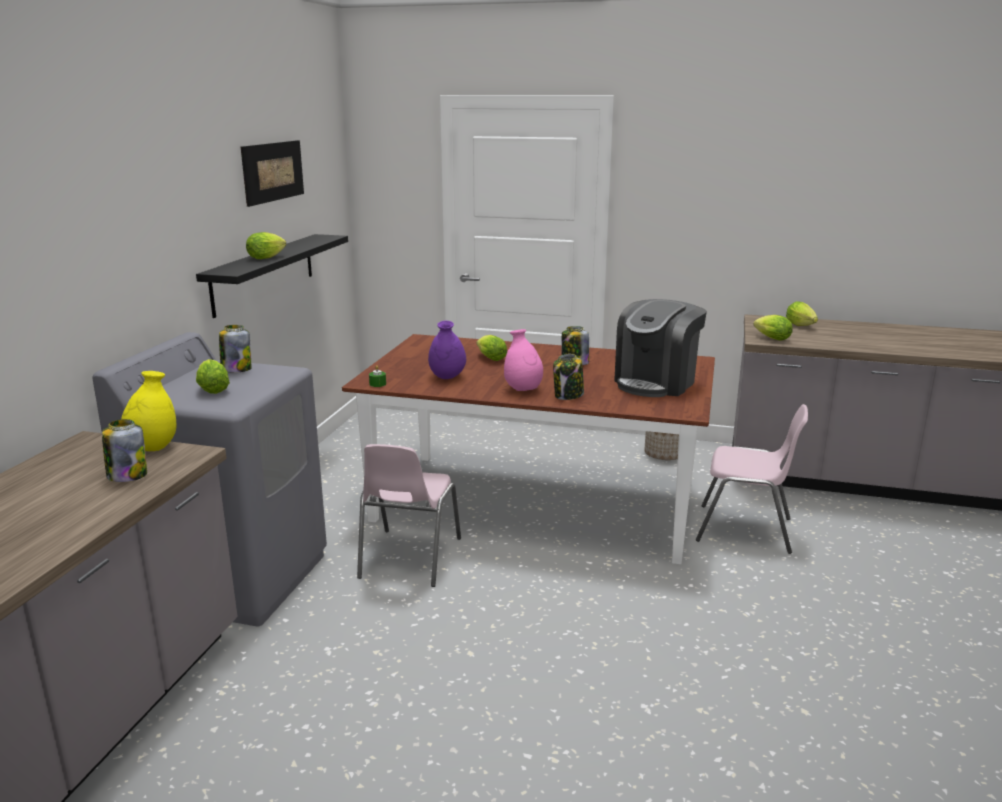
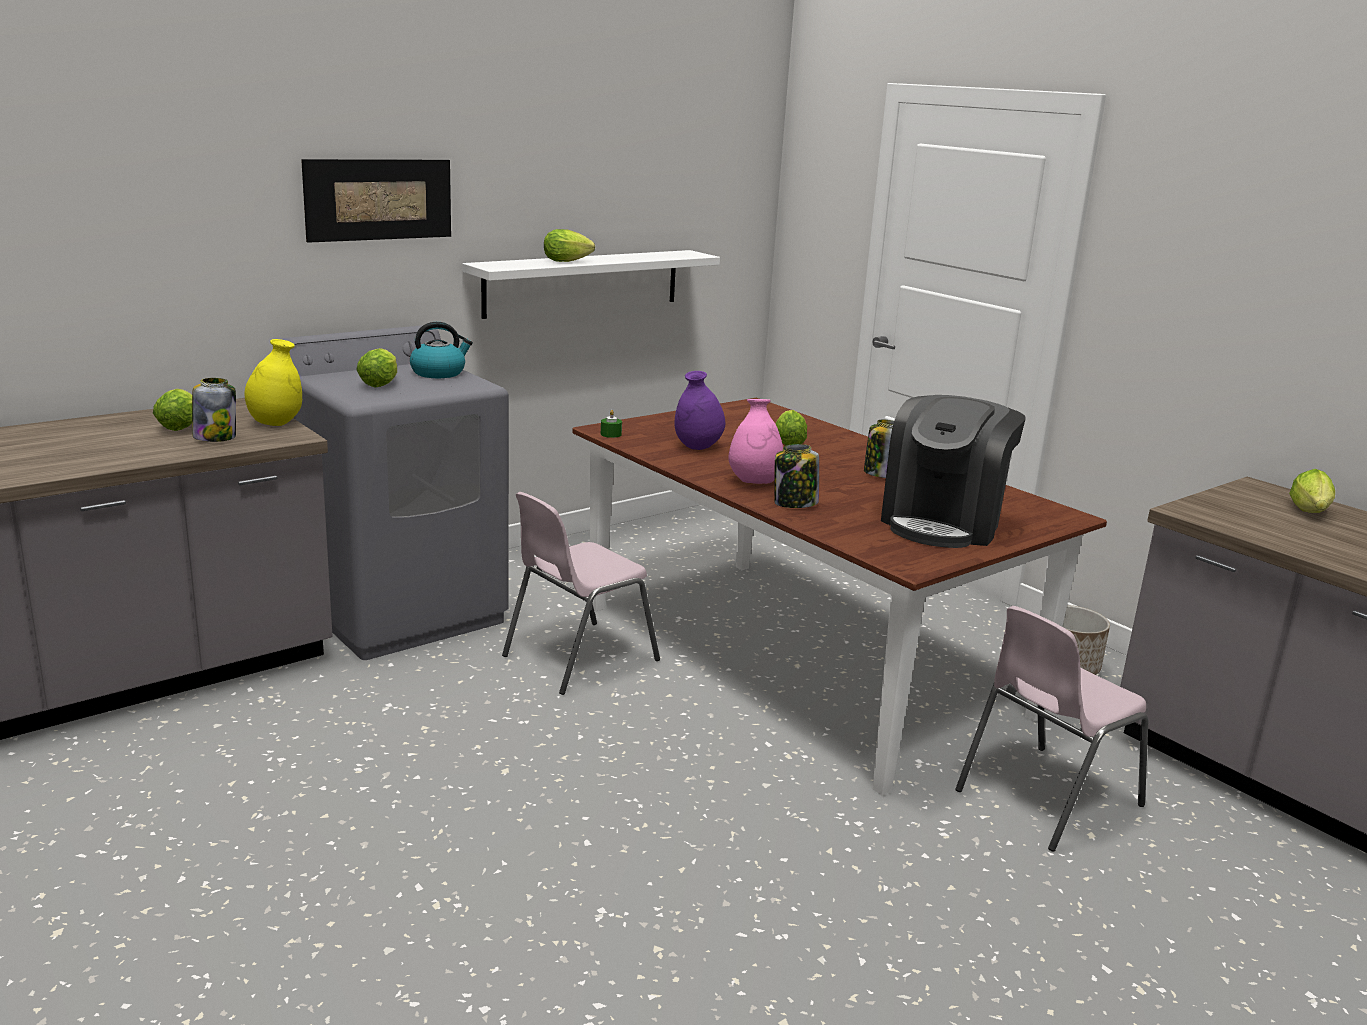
camera: 35 degrees right, 0 degrees up
(236, 369) = (439, 373): jar -> kettle
(264, 273) = (583, 283): black shelf -> white shelf
(273, 171) = (622, 161): picture -> picture (379, 199)
(656, 382) = (943, 523): coffee machine -> coffee machine turned 45 degrees counterclockwise
(746, 530) = (1045, 798): pink chair -> pink chair turned 90 degrees clockwise
(770, 338) = (1209, 513): lettuce -> lettuce (180, 426)

